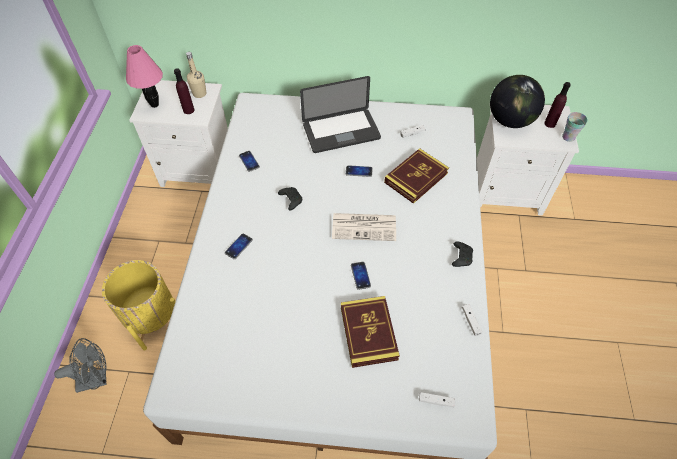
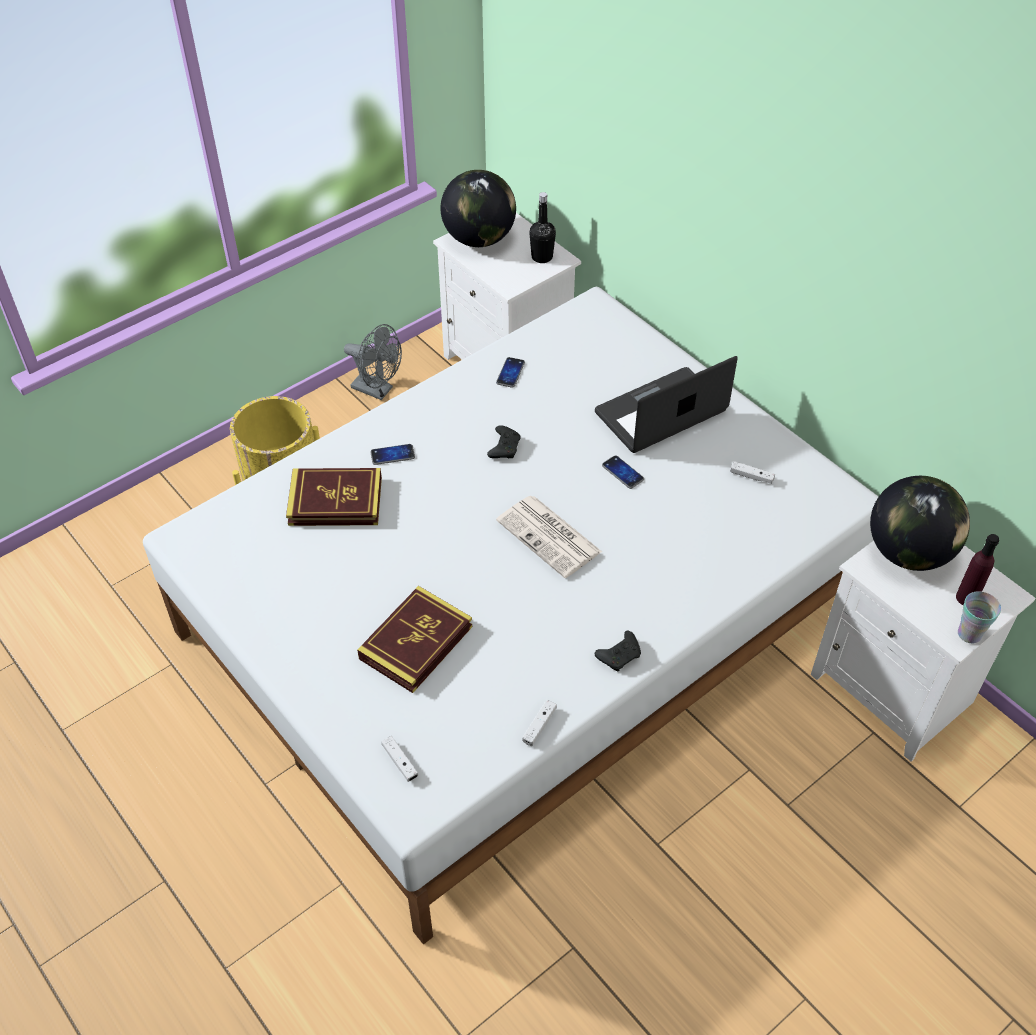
camera: 45 degrees right, 5 degrees down
(97, 379) = (176, 513): grey fan -> grey fan (377, 390)
(155, 104) = (479, 239): pink table lamp -> globe
(188, 110) = (507, 269): purple bottle -> none
(199, 94) = (542, 257): beige bottle -> black bottle
(341, 132) = (661, 412): laptop -> laptop turned 120 degrees clockwise
(360, 276) = (480, 582): phone -> none
(416, 178) = (684, 530): book -> book (335, 501)

